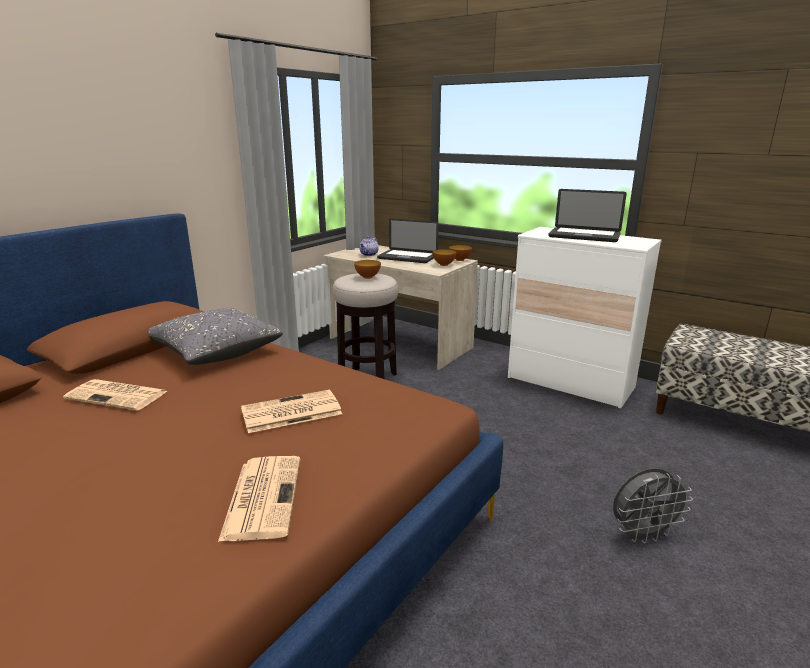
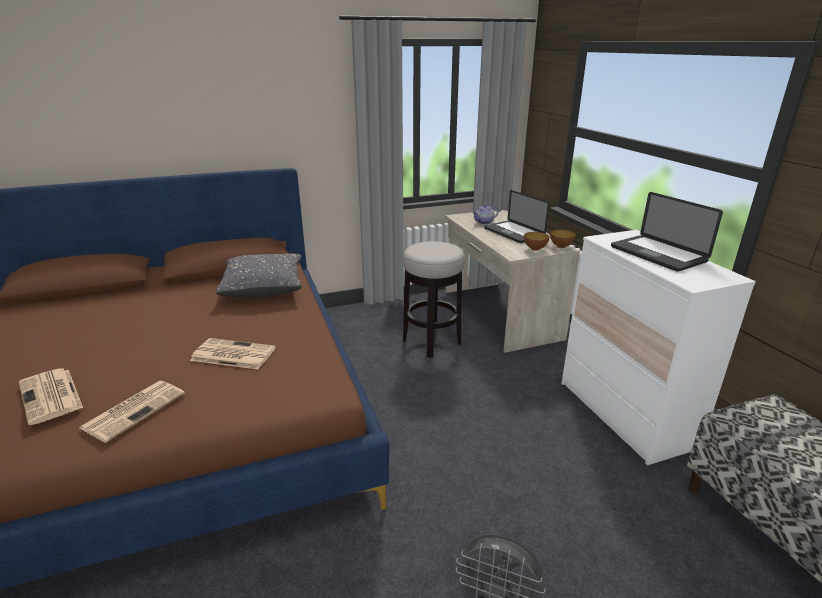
camera: 35 degrees right, 5 degrees up
(118, 395) = (172, 304): newspaper -> newspaper (51, 396)
(367, 277) = (437, 248): bowl -> none

